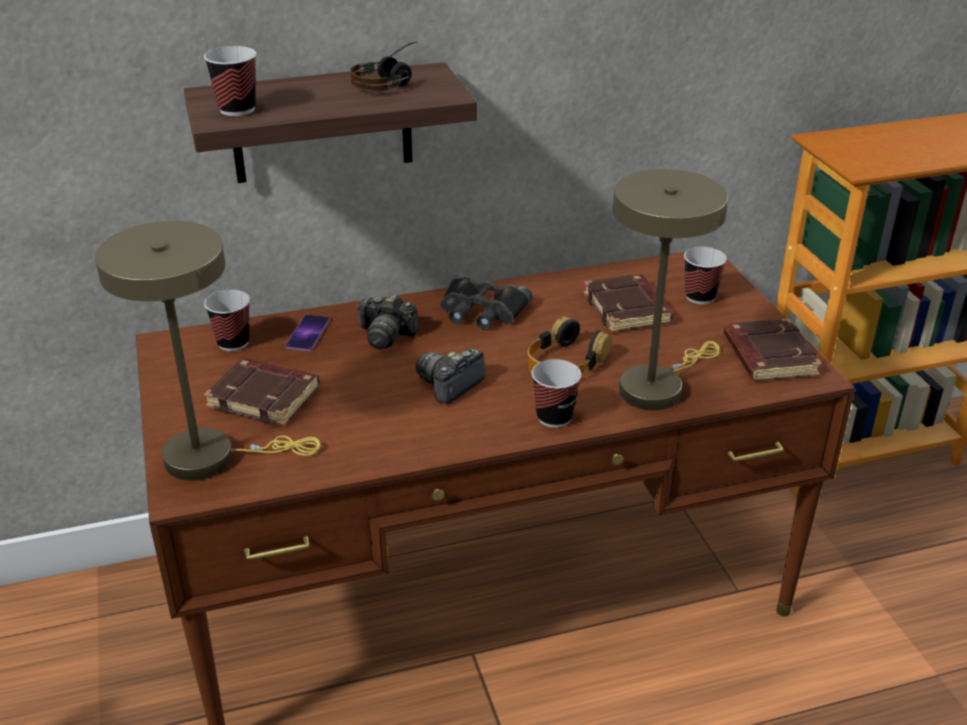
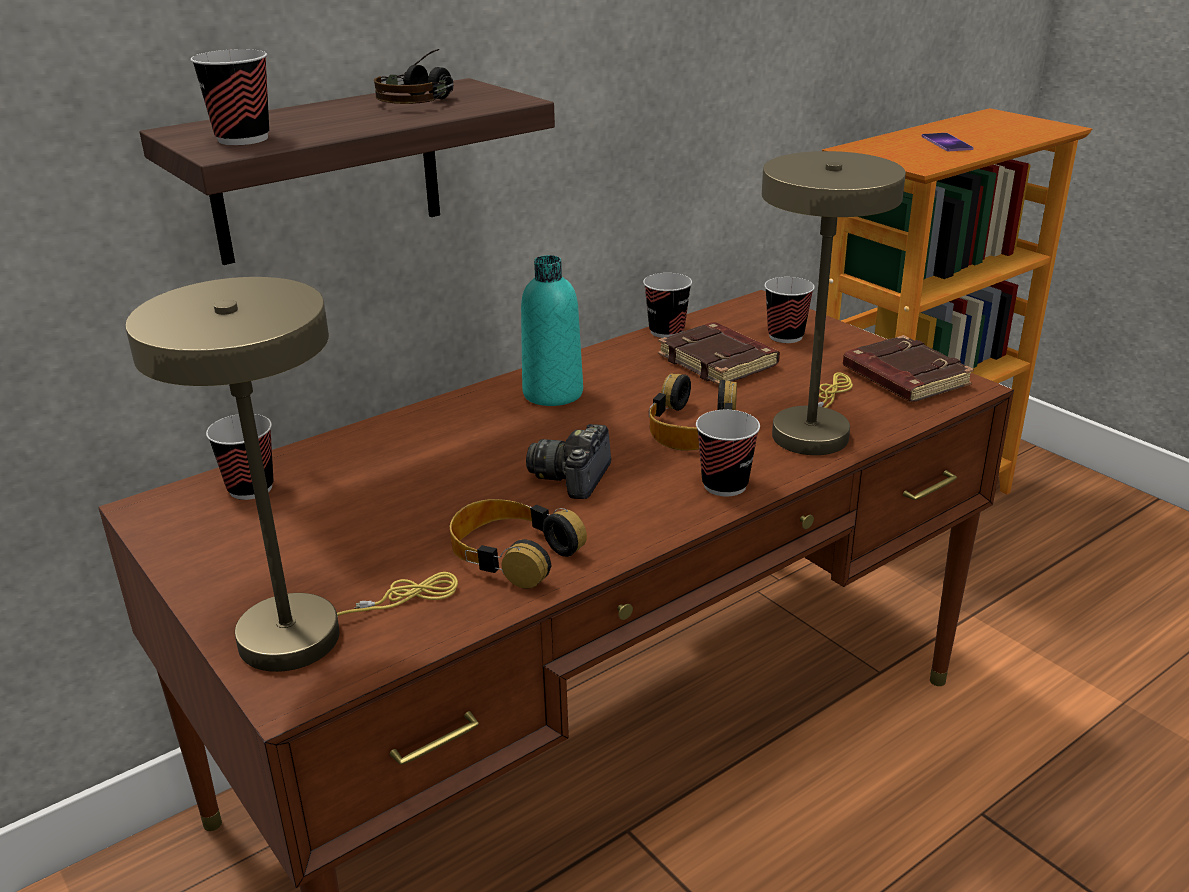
camera: 20 degrees left, 5 degrees down
(265, 397) = (339, 542): brown book -> none
(308, 333) = (348, 458): phone -> phone (946, 142)
(370, 434) = (512, 554): none -> headphones
(386, 335) = (453, 441): camera -> none
(481, 311) = (553, 393): black binoculars -> turquoise bottle
(606, 272) = (666, 331): none -> cup

